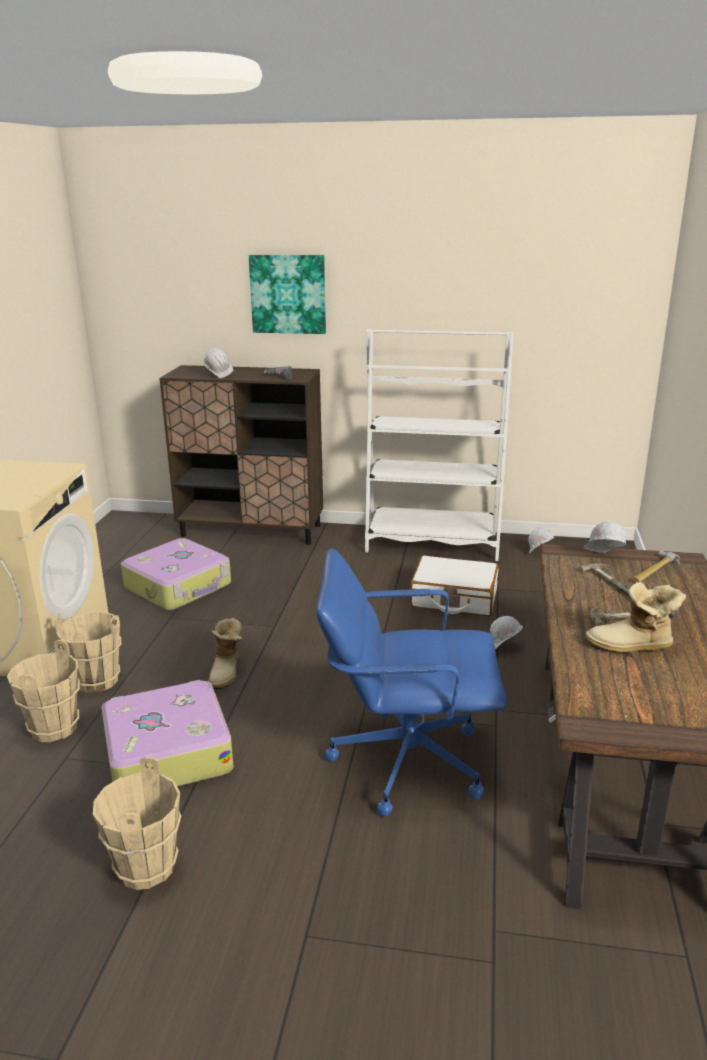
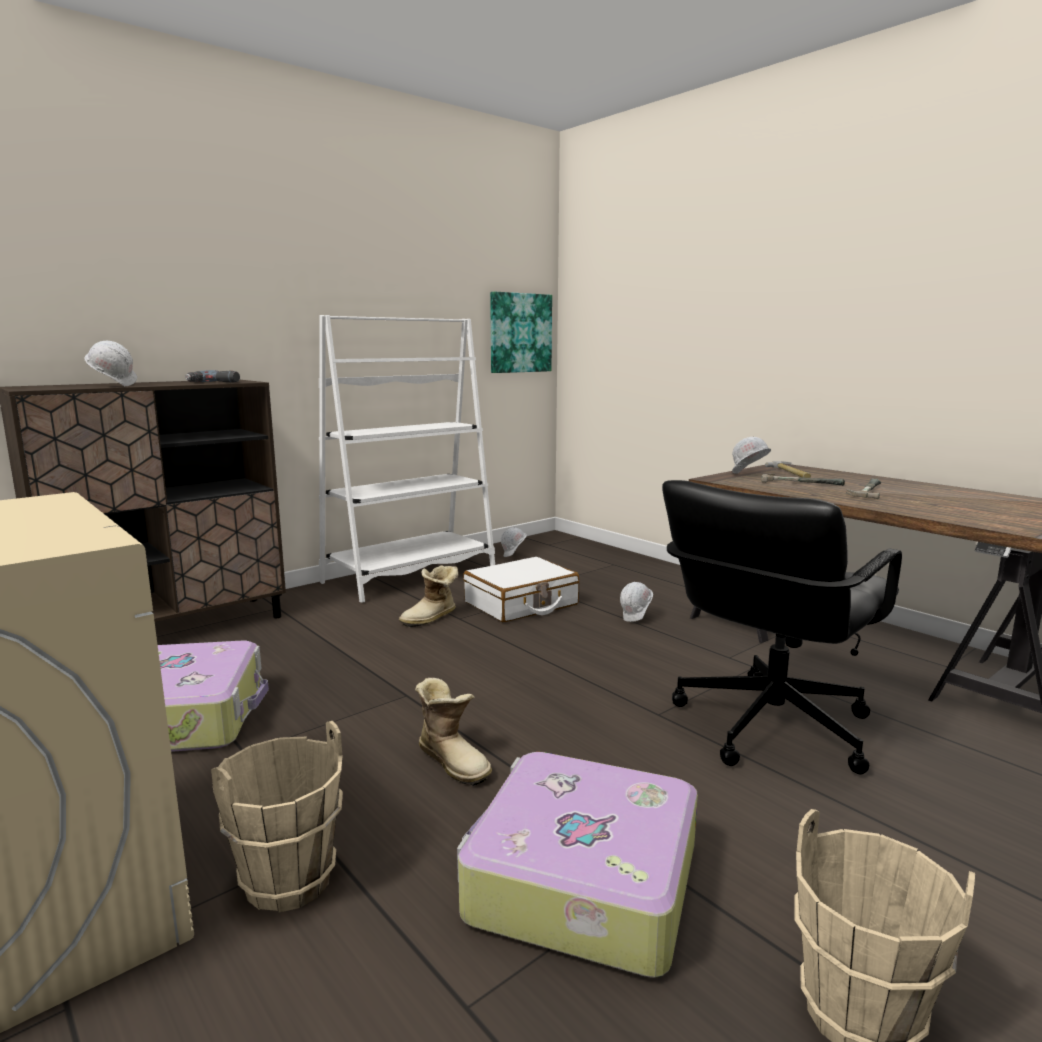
camera: 50 degrees left, 10 degrees down
(53, 728) = (352, 990): beige bucket -> none
(288, 294) = (182, 274): picture -> picture (520, 333)
(406, 760) = (769, 725): blue office chair -> black office chair
(632, 647) = (921, 501): boot -> boot (431, 618)

